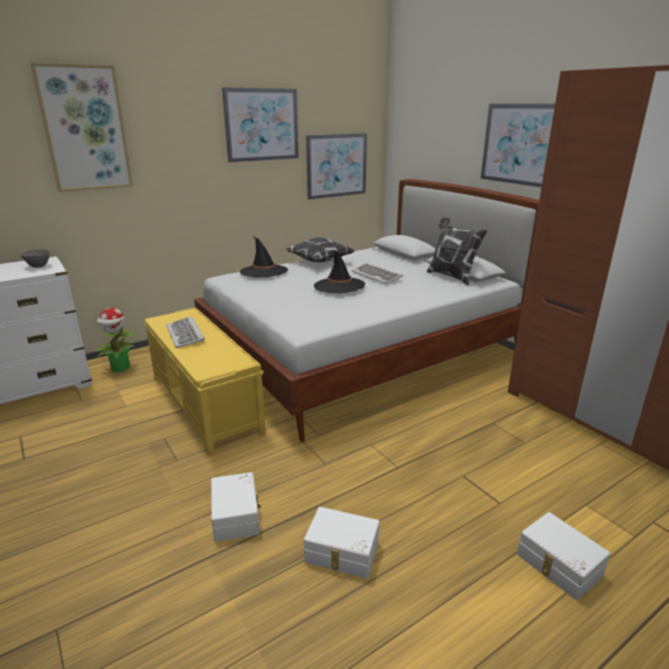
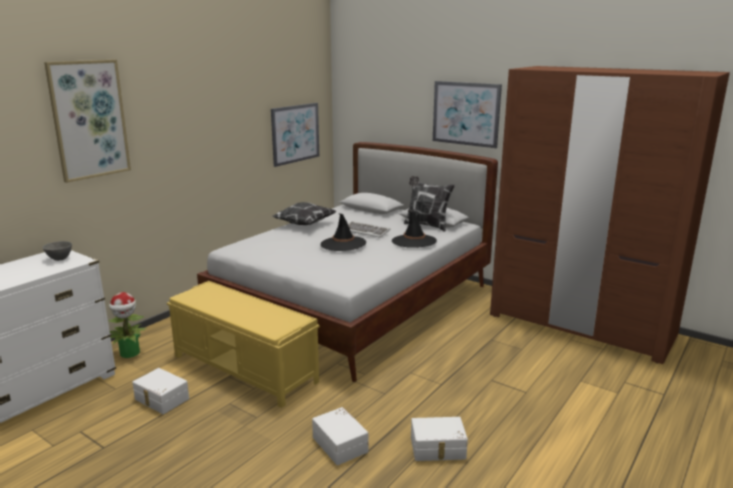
camera: 20 degrees left, 5 degrees down
(186, 334) = (226, 305): keyboard -> none
(262, 125) = (235, 102): picture -> none
(264, 271) = (264, 239): black hat -> black hat (414, 241)
(558, 565) = (581, 421): white storage box -> white storage box (161, 399)

